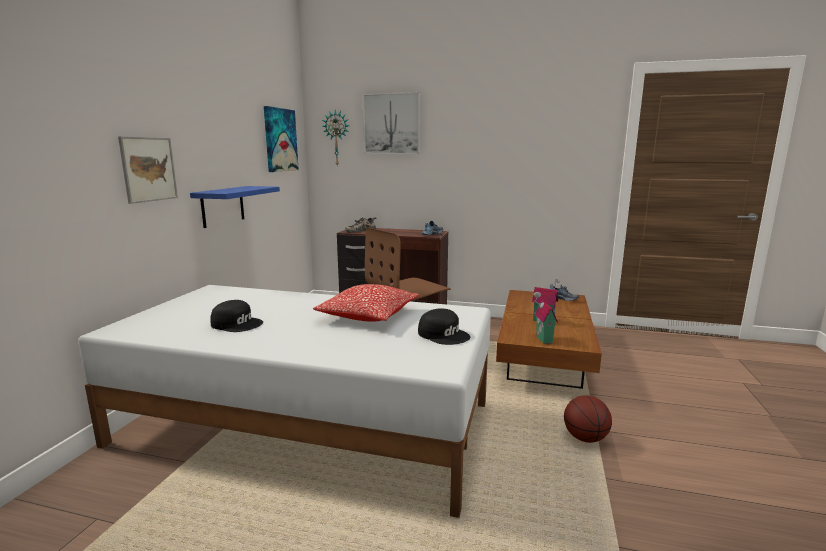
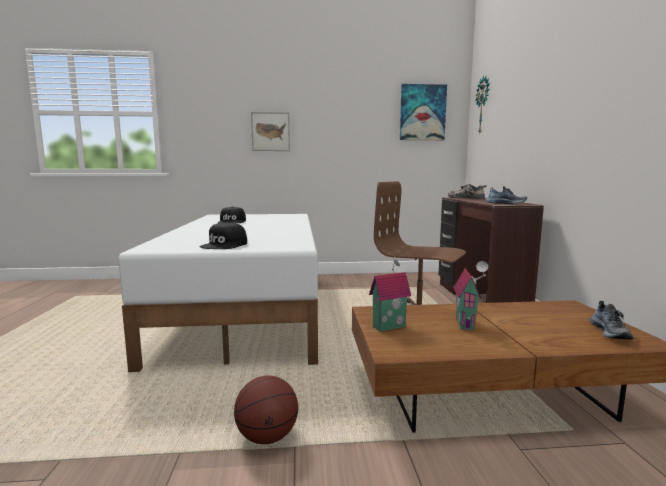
camera: 70 degrees right, 5 degrees down
(223, 206) = (335, 162): blue shelf -> none
(368, 315) = (263, 232): pillow -> none
(391, 124) = (517, 76): picture -> none

